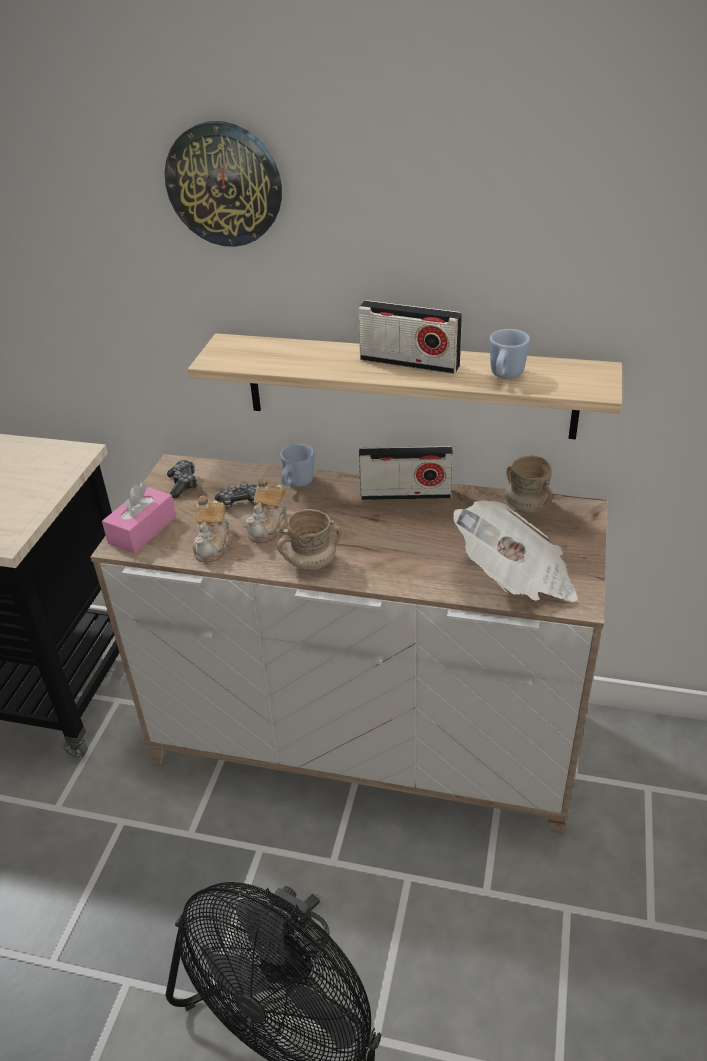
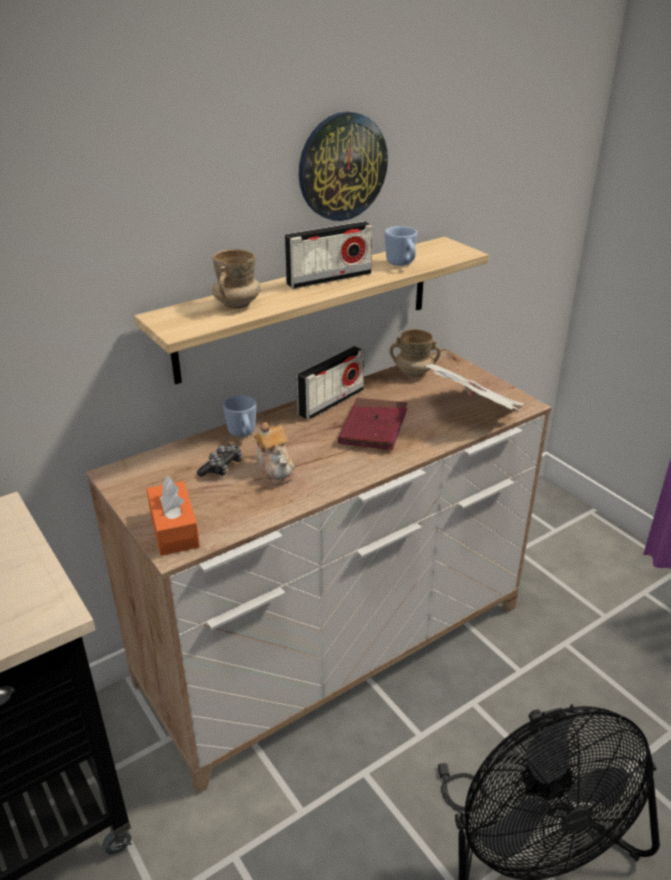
camera: 50 degrees left, 5 degrees down
(142, 530) = (174, 529): pink tissue box -> orange tissue box
(183, 484) = (149, 482): game controller -> none
(214, 545) = (255, 504): teapot -> none
(224, 184) = (143, 152): wall clock -> wall clock (342, 167)
(311, 563) = (346, 473): beige mug -> beige mug (237, 304)
(399, 538) = (373, 427): none -> red book

